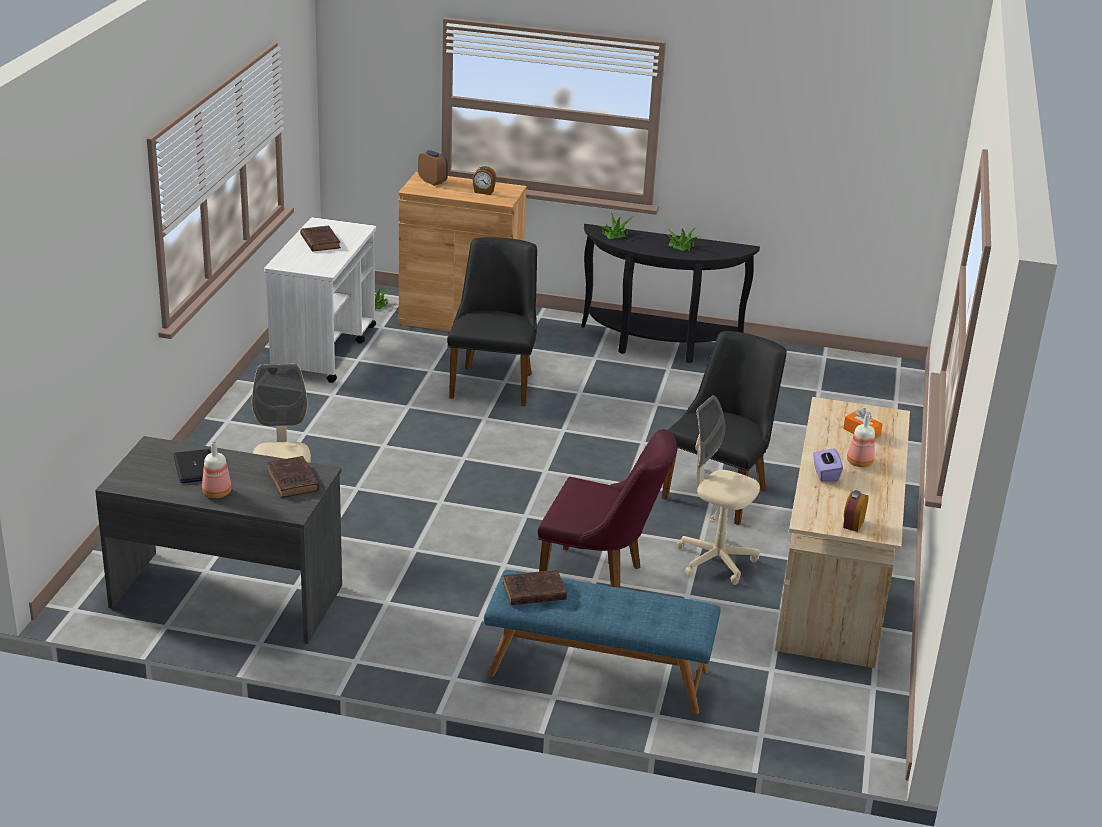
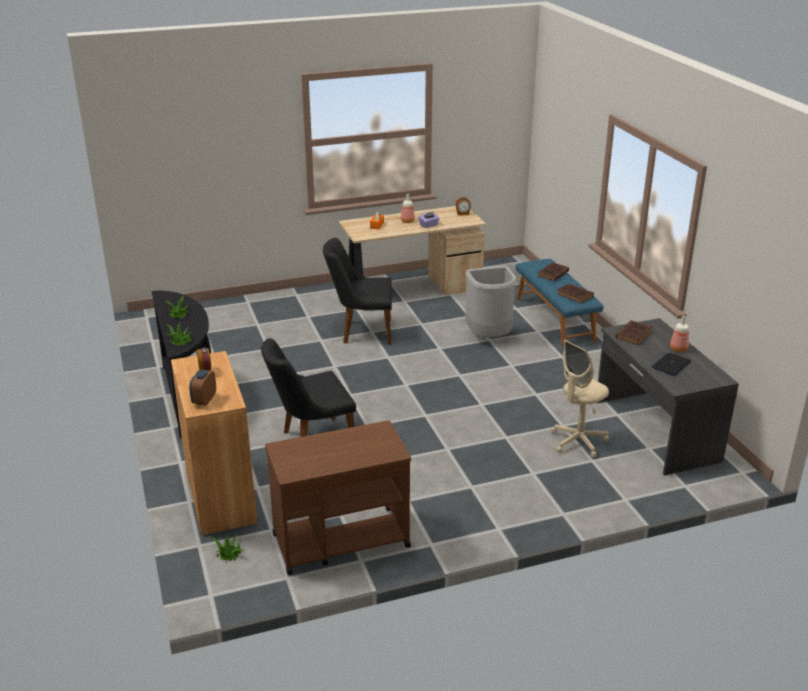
camera: 120 degrees left, 0 degrees up
(320, 241) = (328, 455): brown book -> brown book (552, 274)
(324, 349) = (340, 540): white cart -> brown cart
(600, 582) = (489, 338): purple chair -> grey trash can
(715, 561) = (431, 317): beige office chair -> none

